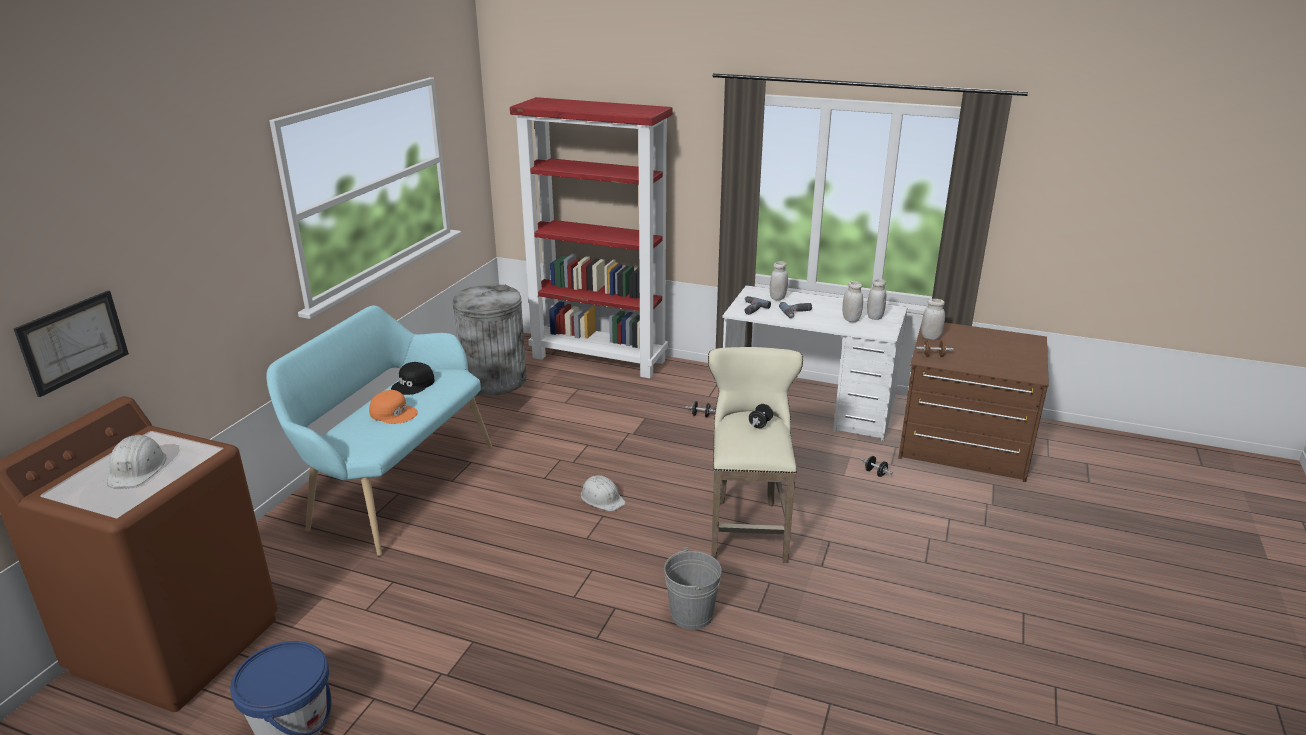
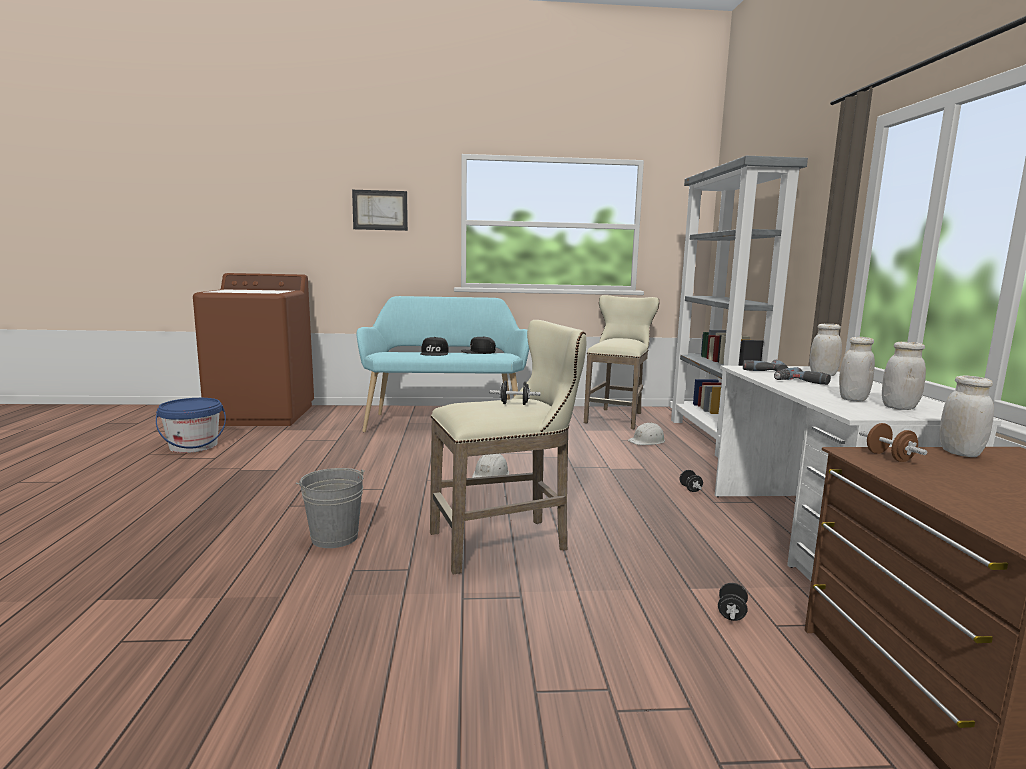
camera: 65 degrees right, 15 degrees down
(73, 341) = (291, 235): picture -> picture (380, 210)
(137, 469) = (252, 291): white hard hat -> white hard hat (647, 441)
(394, 413) = (435, 353): orange cap -> black cap
(494, 380) = (617, 417): grey trash can -> beige stool
(600, 359) = (715, 438): red bookcase -> grey bookcase

